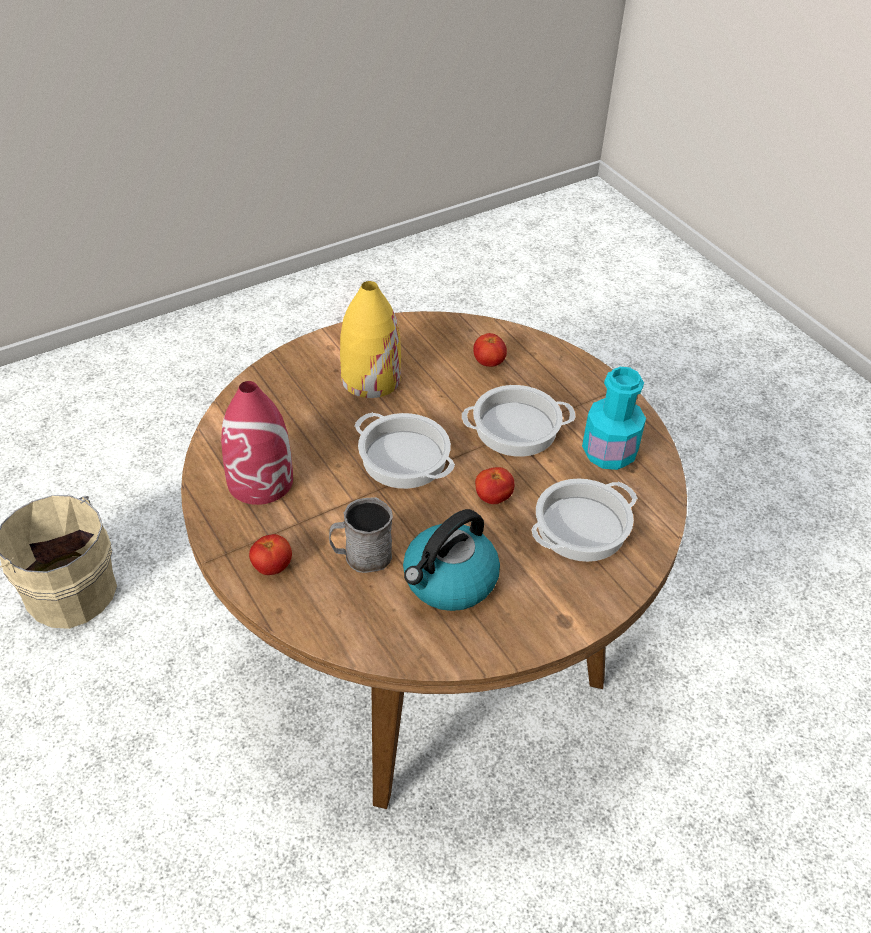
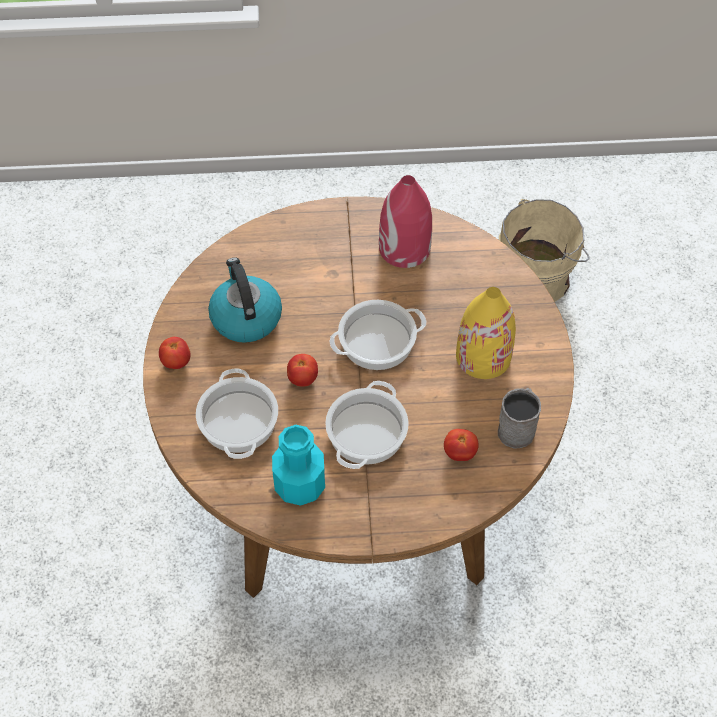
camera: 120 degrees right, 10 degrees up
(272, 567) = (320, 229): tomato -> tomato (176, 362)
(361, 556) = (299, 278): grey mug -> grey mug (517, 427)

